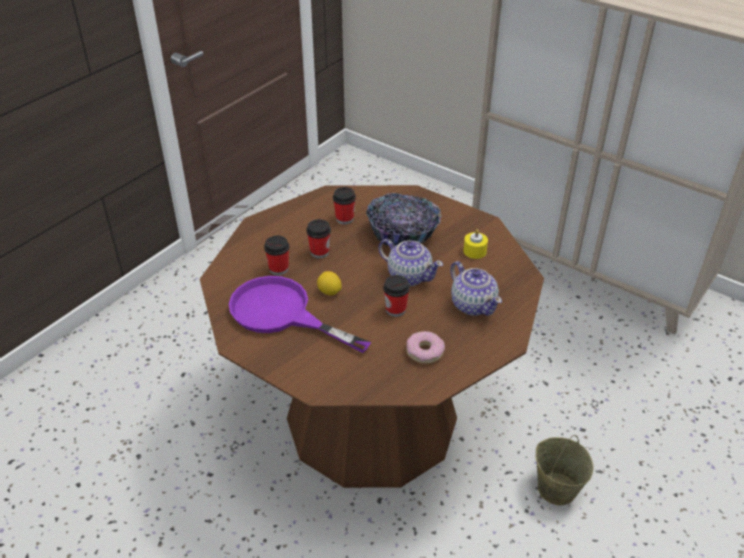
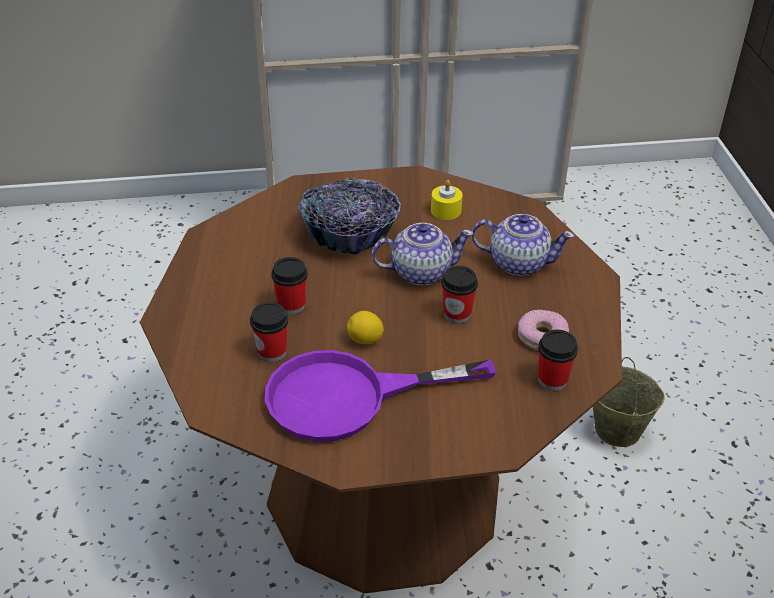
camera: 45 degrees left, 0 degrees up
(344, 219) = (266, 253): cup -> cup (552, 380)

